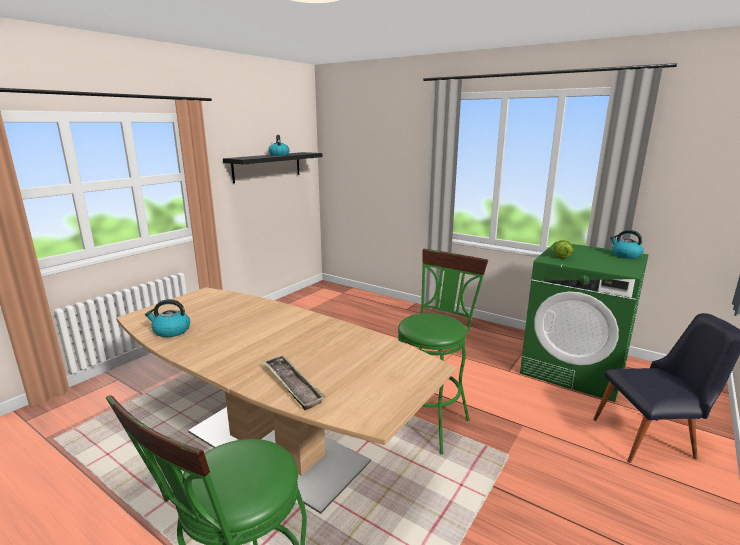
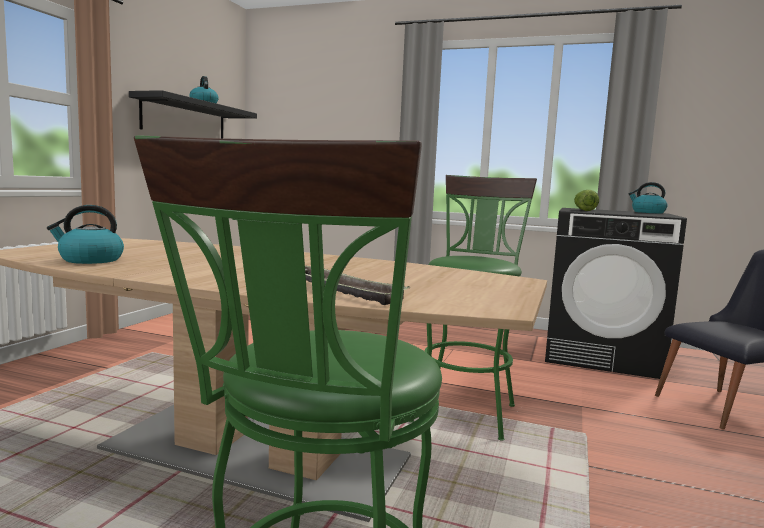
camera: 15 degrees left, 10 degrees down
(574, 369) = (602, 355): green washing machine -> black washing machine

